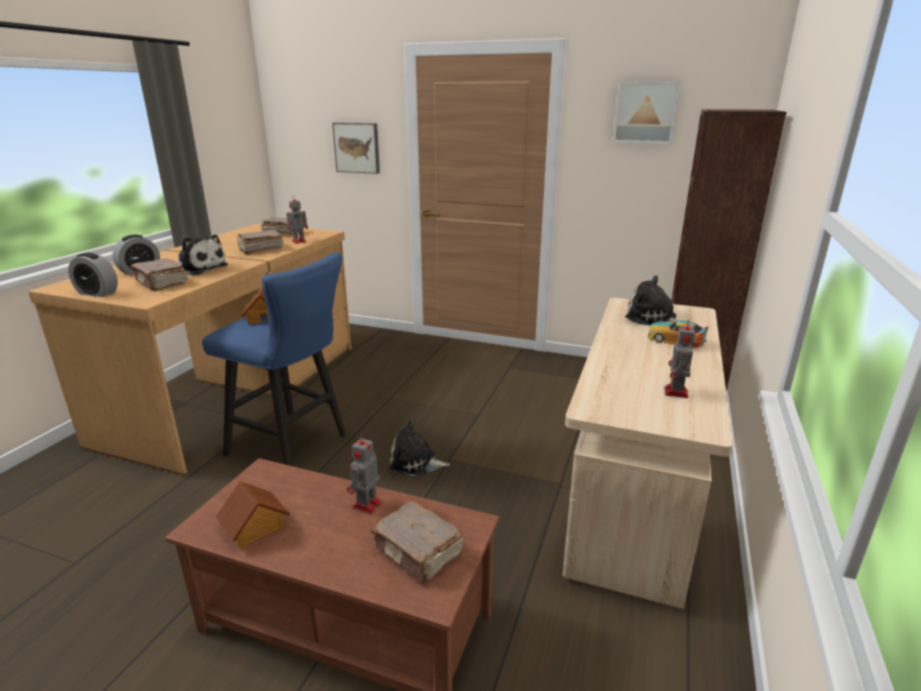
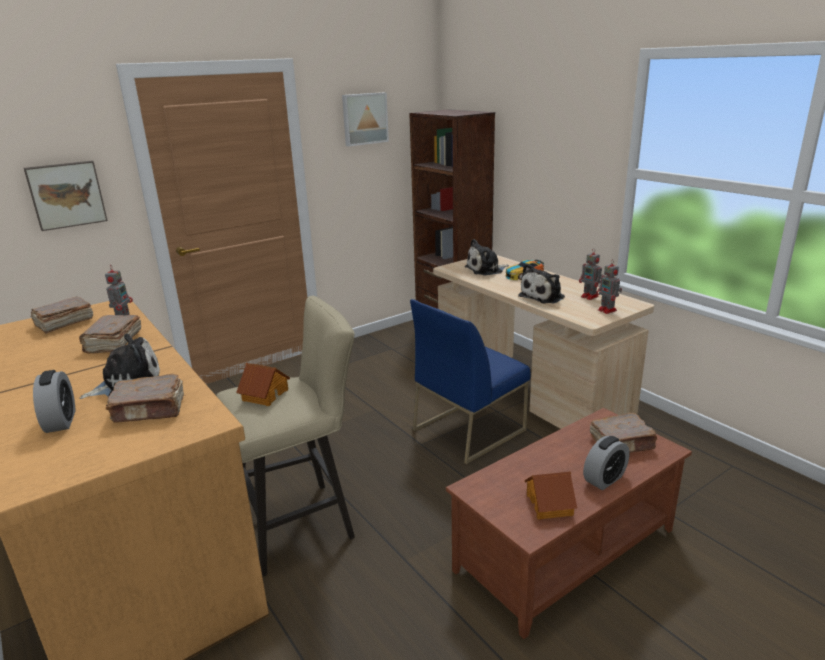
camera: 55 degrees left, 0 degrees up
(97, 293) = (117, 455): alarm clock -> alarm clock (604, 479)
(294, 446) = (303, 522): blue stool -> beige stool
(366, 506) = (558, 450): toy robot -> toy robot (608, 310)
(415, 463) = (408, 461): plush toy -> plush toy (543, 296)
(504, 478) = (469, 429): none -> blue chair

